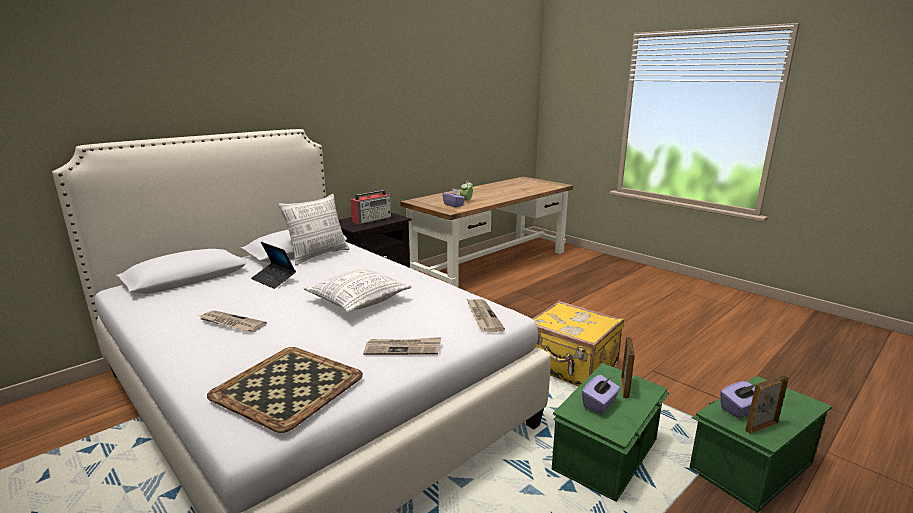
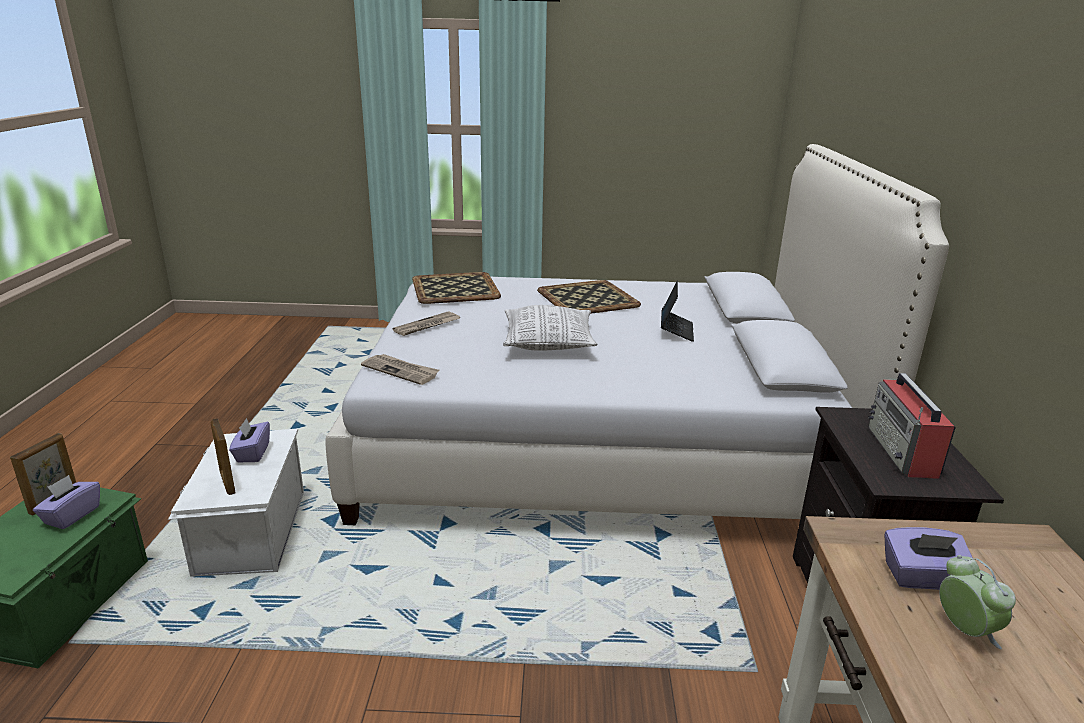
camera: 135 degrees right, 5 degrees up
(231, 323) = (588, 298): newspaper -> tray
(274, 280) = (676, 330): laptop -> laptop turned 105 degrees clockwise
(318, 255) = (740, 369): pillow -> none
(571, 367) = (356, 641): yellow suitcase -> none
(607, 455) = (249, 533): green storage box -> white storage box

